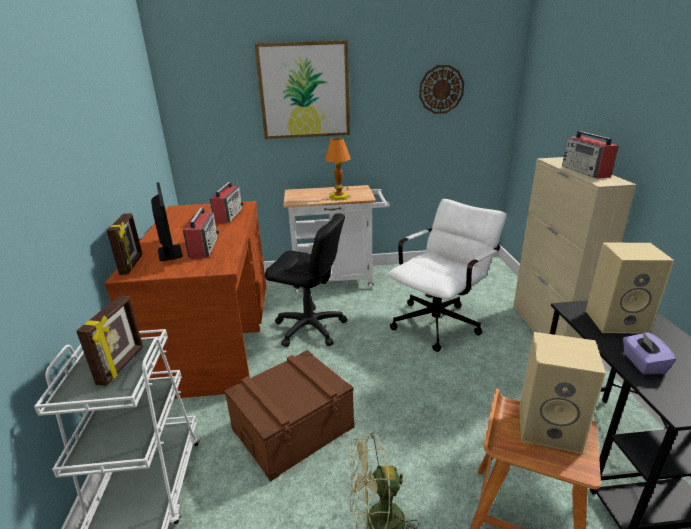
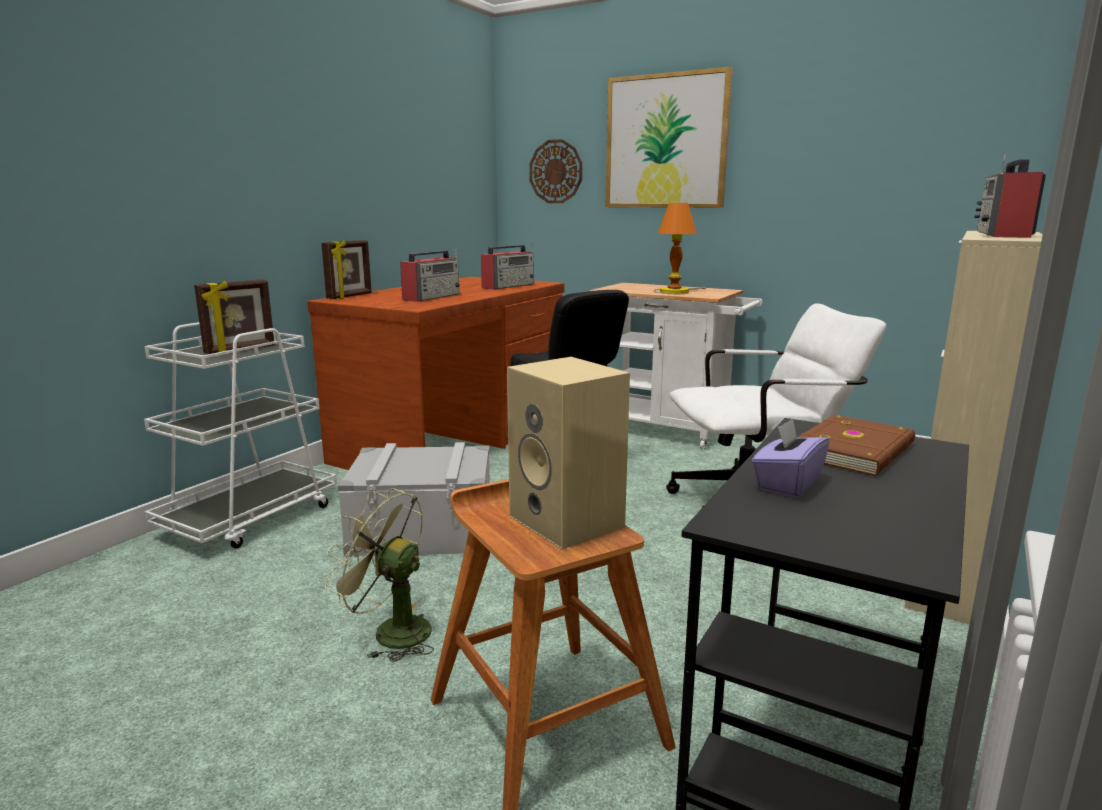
camera: 35 degrees right, 10 degrees down
(170, 253) = (396, 295): monitor -> none
(293, 428) = (423, 529): brown storage box -> grey storage box
(441, 89) = (883, 140): wall clock -> wall clock (556, 171)
(617, 321) = (855, 450): beige speaker -> brown book

